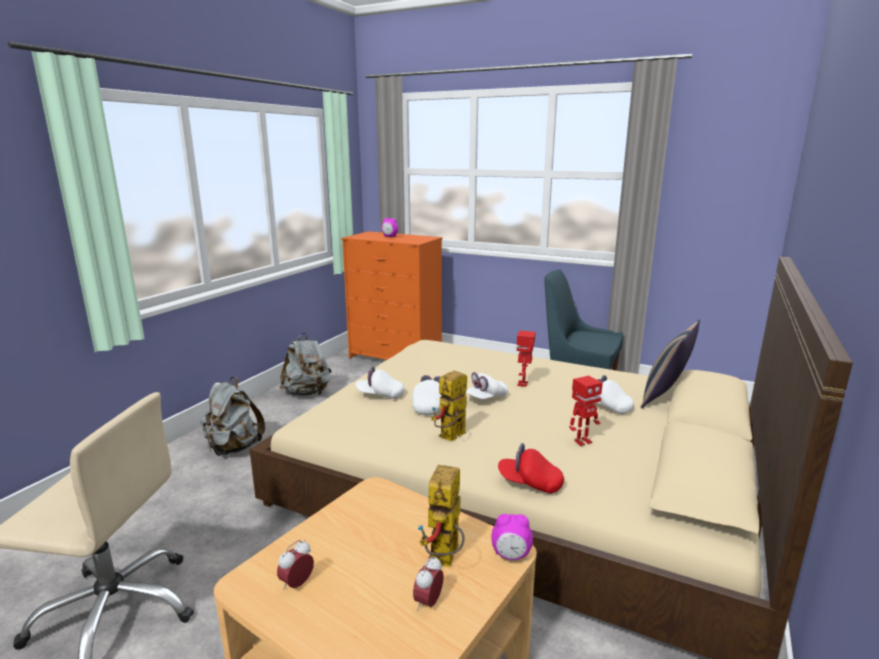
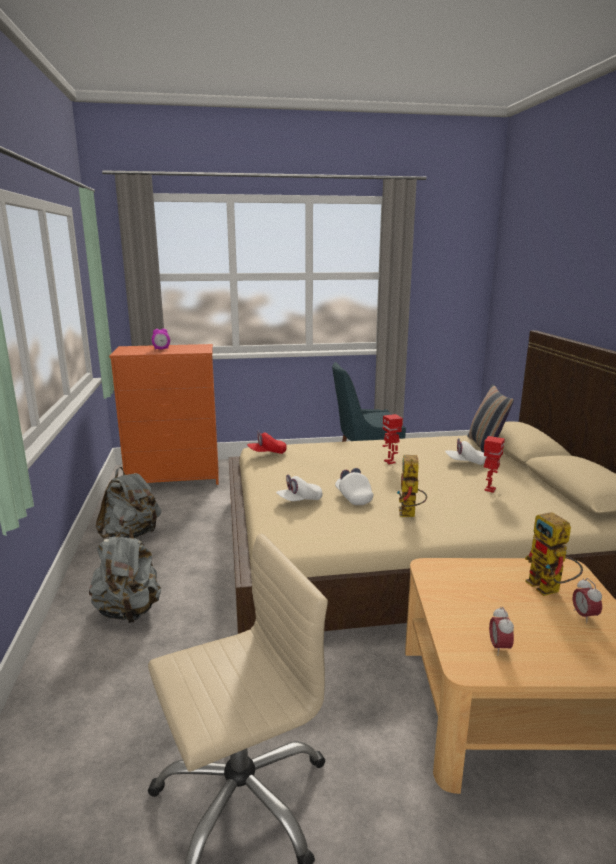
camera: 35 degrees left, 0 degrees up
(485, 398) = (383, 479): white cap -> none
(511, 555) = (574, 570): alarm clock -> none
(530, 483) = (506, 525): red cap -> red cap (267, 453)

